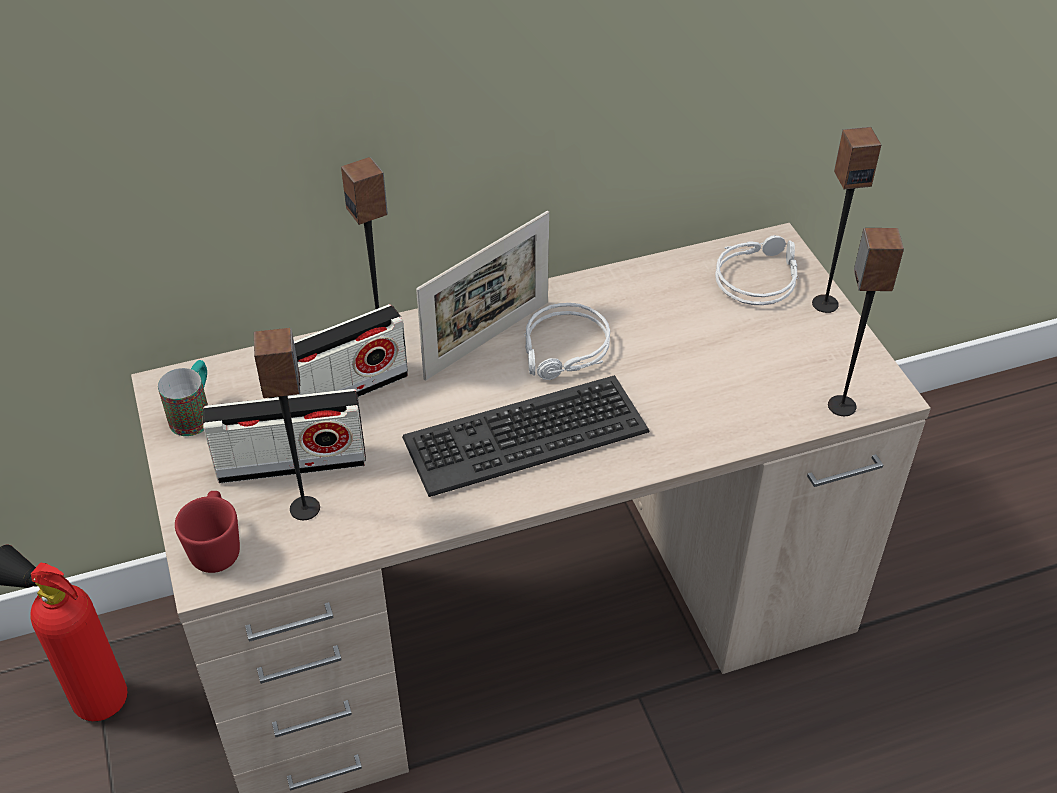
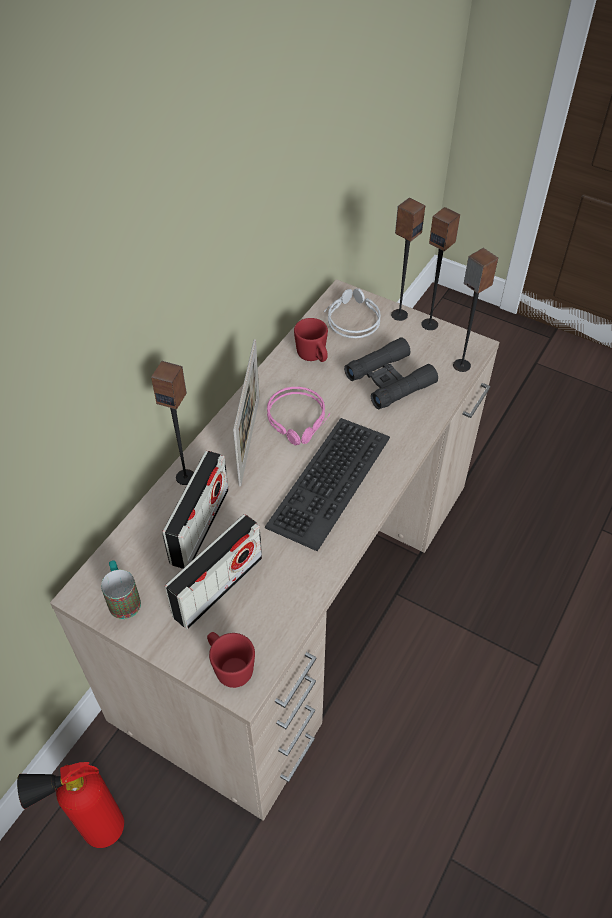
camera: 40 degrees left, 5 degrees up
(305, 508) = (255, 606): speaker -> speaker (430, 324)
(565, 351) = (299, 420): grey headphones -> pink headphones
(660, 293) = (313, 357): none -> red mug
(725, 370) = (389, 380): none -> black binoculars

